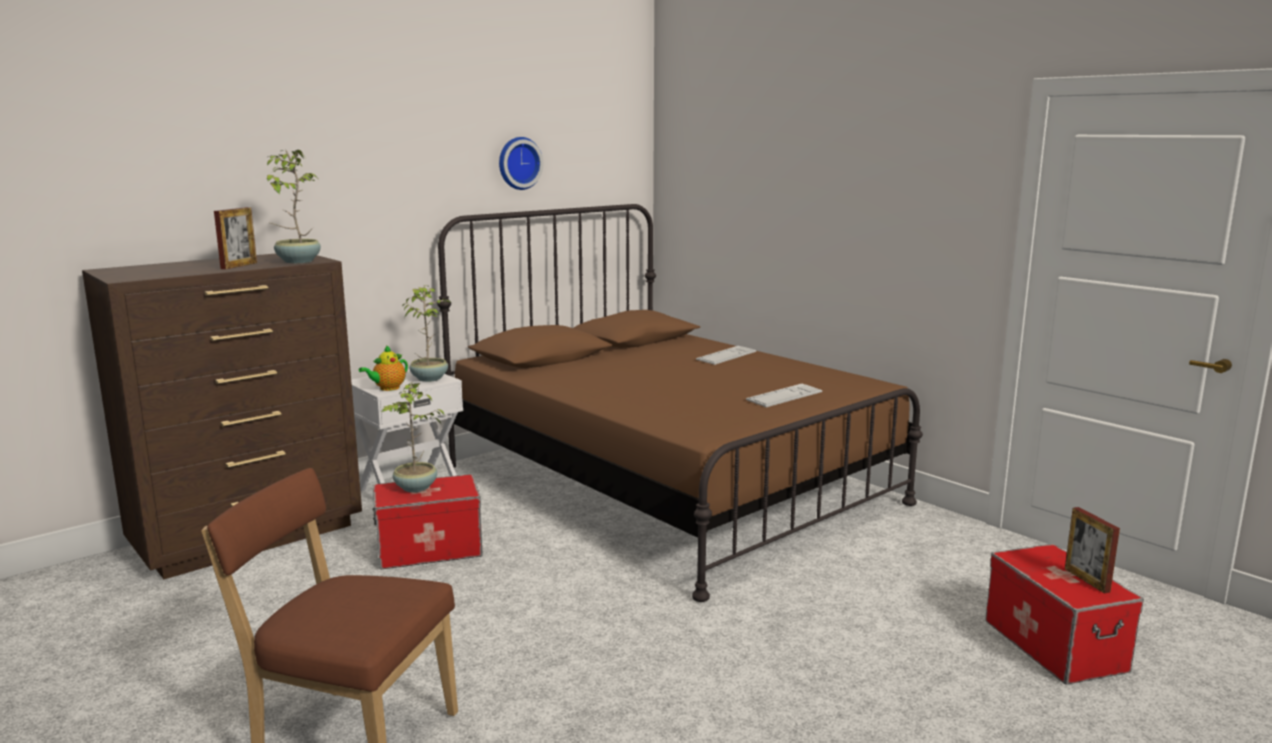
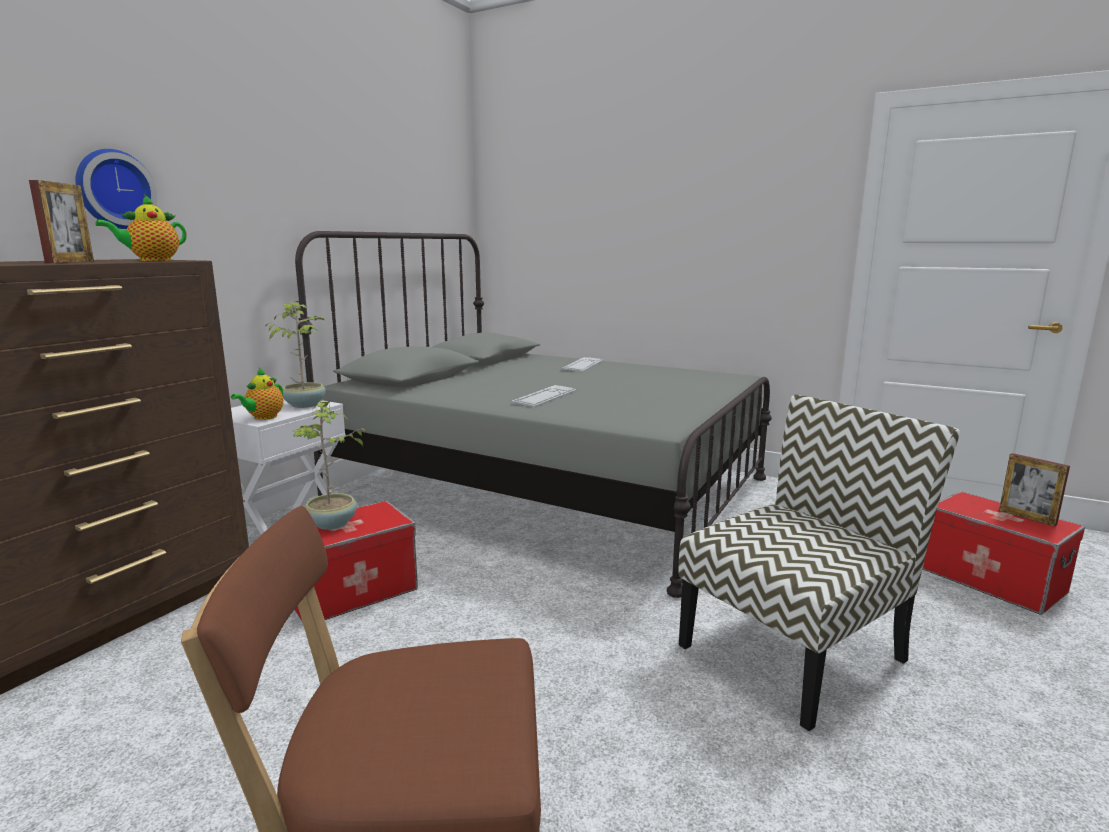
camera: 20 degrees left, 0 degrees up
(297, 261) = (151, 260): potted plant -> teapot
(518, 163) = (364, 183): wall clock -> wall clock (114, 189)
(668, 484) = (549, 489): brown bed -> grey bed
(763, 662) = (793, 650): none -> chair
(784, 396) = (680, 390): keyboard -> keyboard (545, 397)

